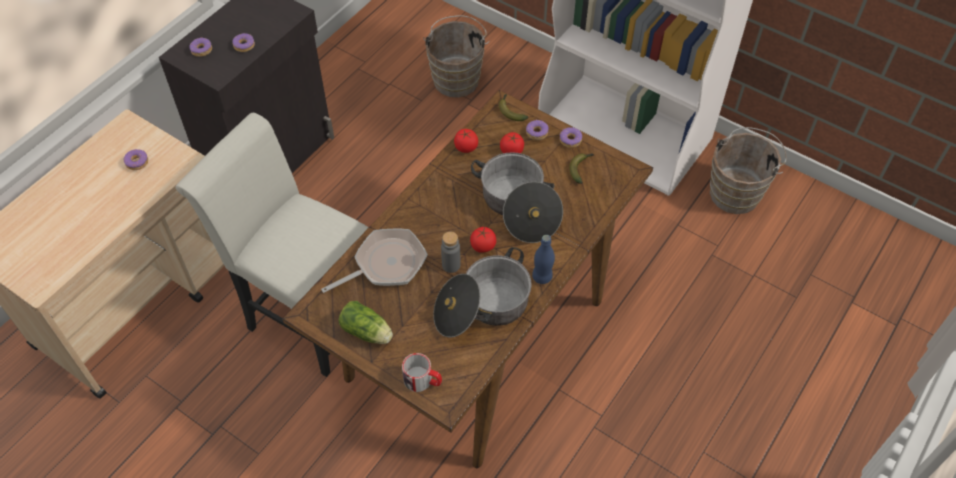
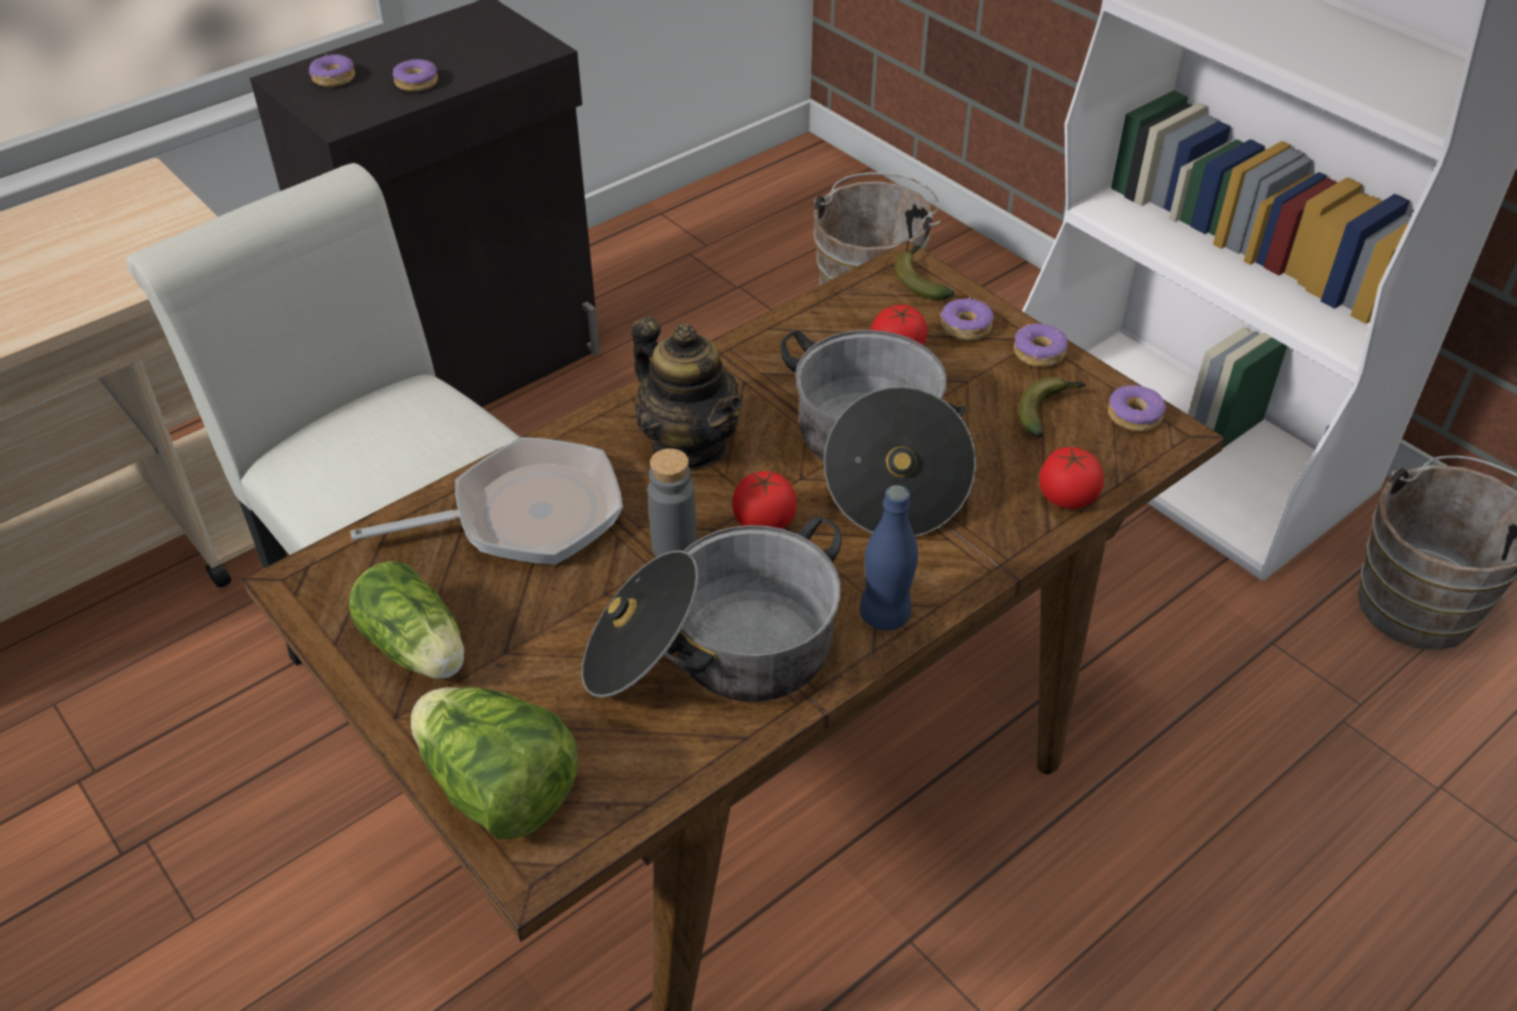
camera: 15 degrees right, 10 degrees down
(137, 162) = (120, 241): donut -> donut (1134, 416)
(423, 381) = (498, 790): mug -> lettuce
(440, 216) = (689, 445): none -> teapot
(466, 147) = (798, 327): tomato -> tomato (1067, 497)

